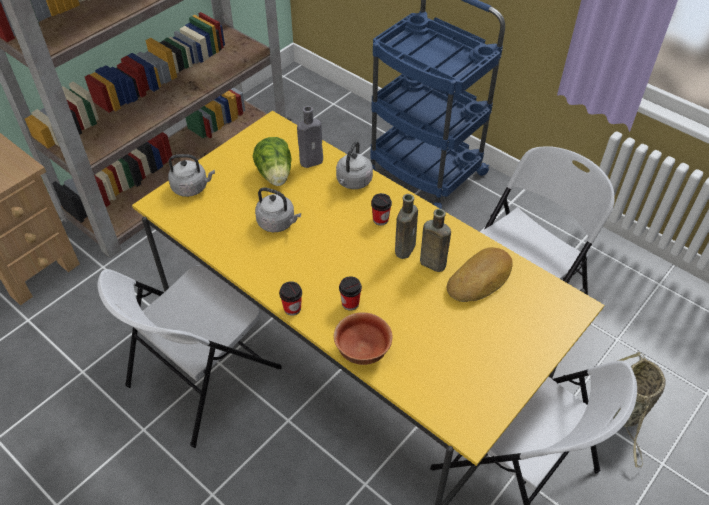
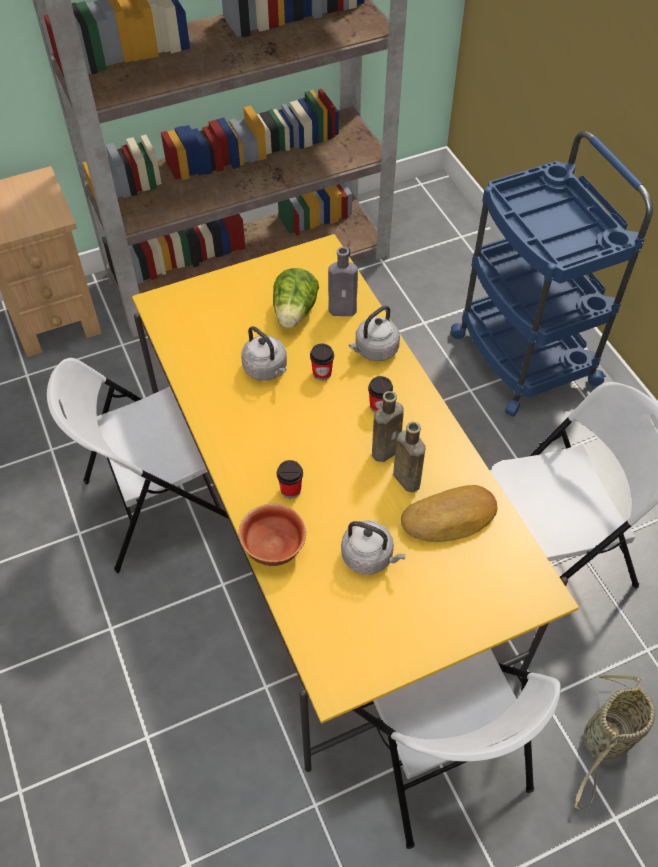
camera: 25 degrees right, 5 degrees up
(192, 187) = (201, 297): grey kettle -> grey kettle (369, 557)
(292, 308) = (228, 471): cup -> cup (322, 373)

